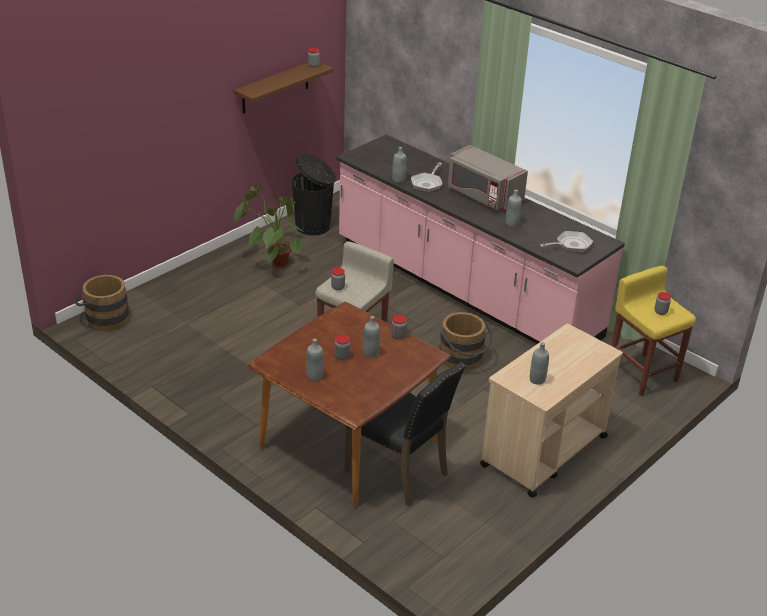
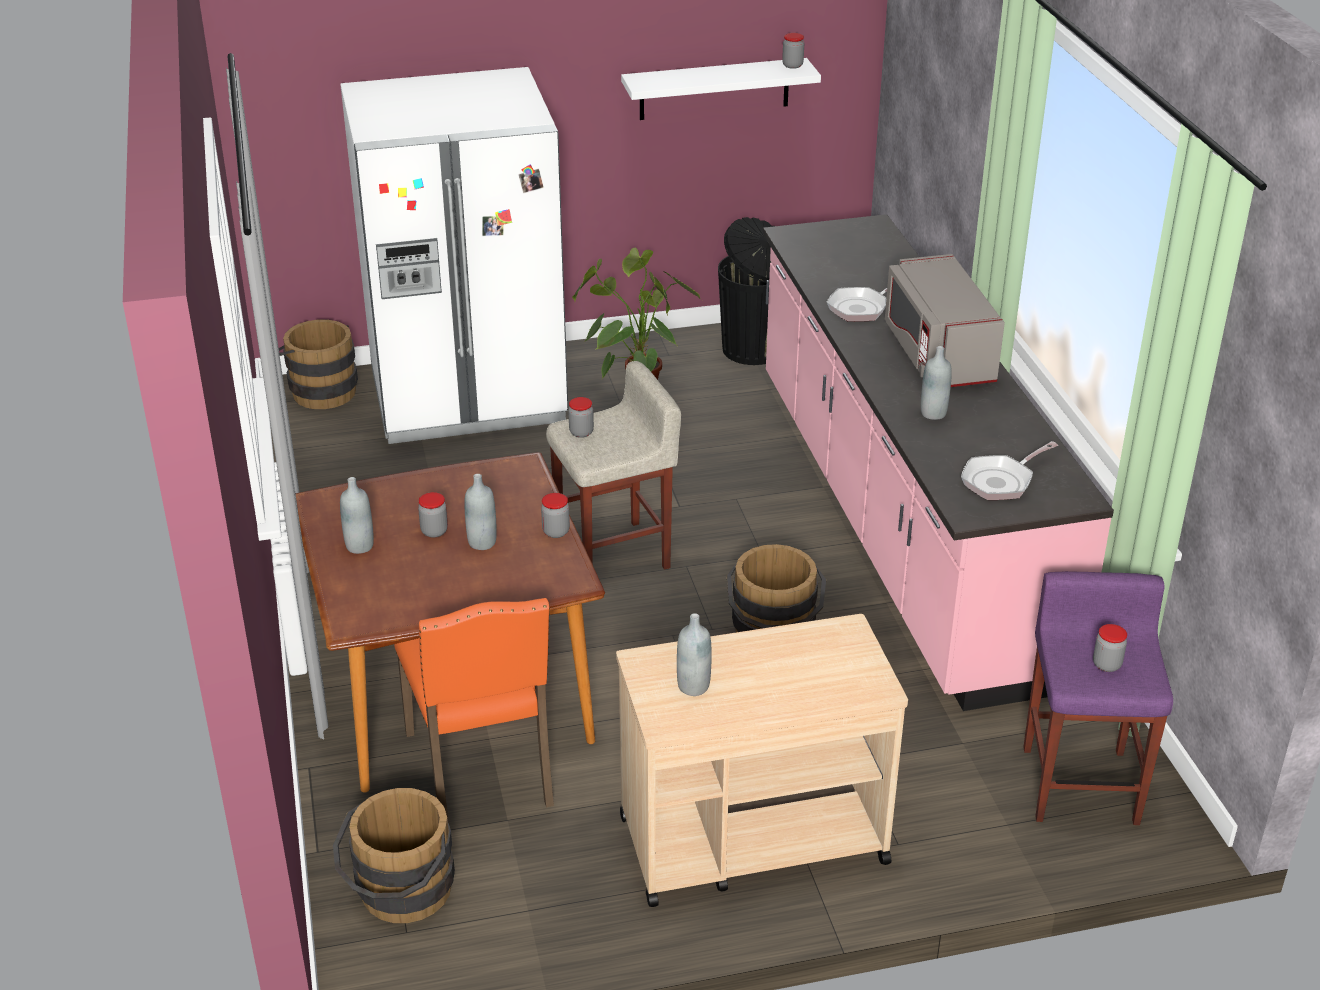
camera: 35 degrees right, 0 degrees up
(191, 296) = (468, 396): none -> white fridge
(275, 87) = (714, 89): brown shelf -> white shelf
(398, 180) = (820, 289): grey bottle -> none
(399, 472) = (484, 770): black chair -> orange chair
(423, 543) = (401, 896): none -> brown bucket
(571, 245) = (1001, 481): frying pan -> frying pan turned 135 degrees clockwise
(642, 374) = (1080, 783): yellow stool -> purple stool

